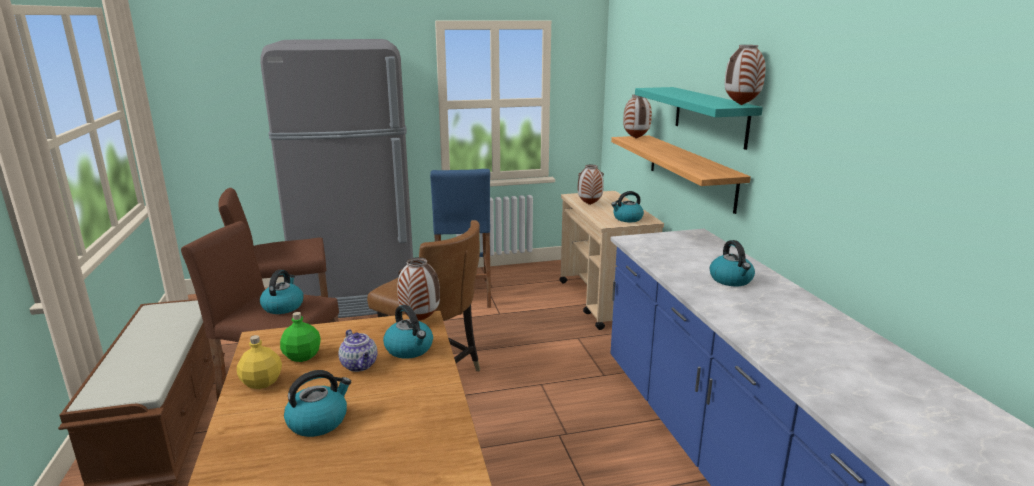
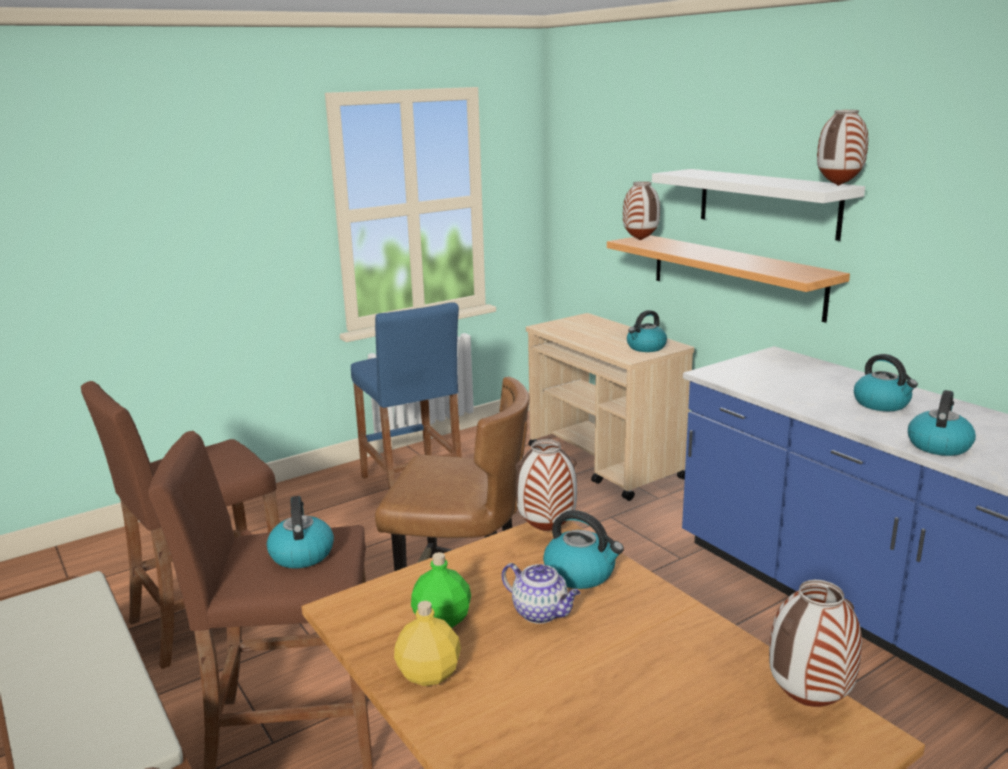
camera: 20 degrees left, 0 degrees up
(318, 421) = (580, 706): kettle -> kettle (938, 445)
(358, 297) = (258, 521): grey fridge -> none
(589, 204) = (578, 336): vase -> vase (808, 703)
(710, 116) = (767, 202): turquoise shelf -> white shelf

